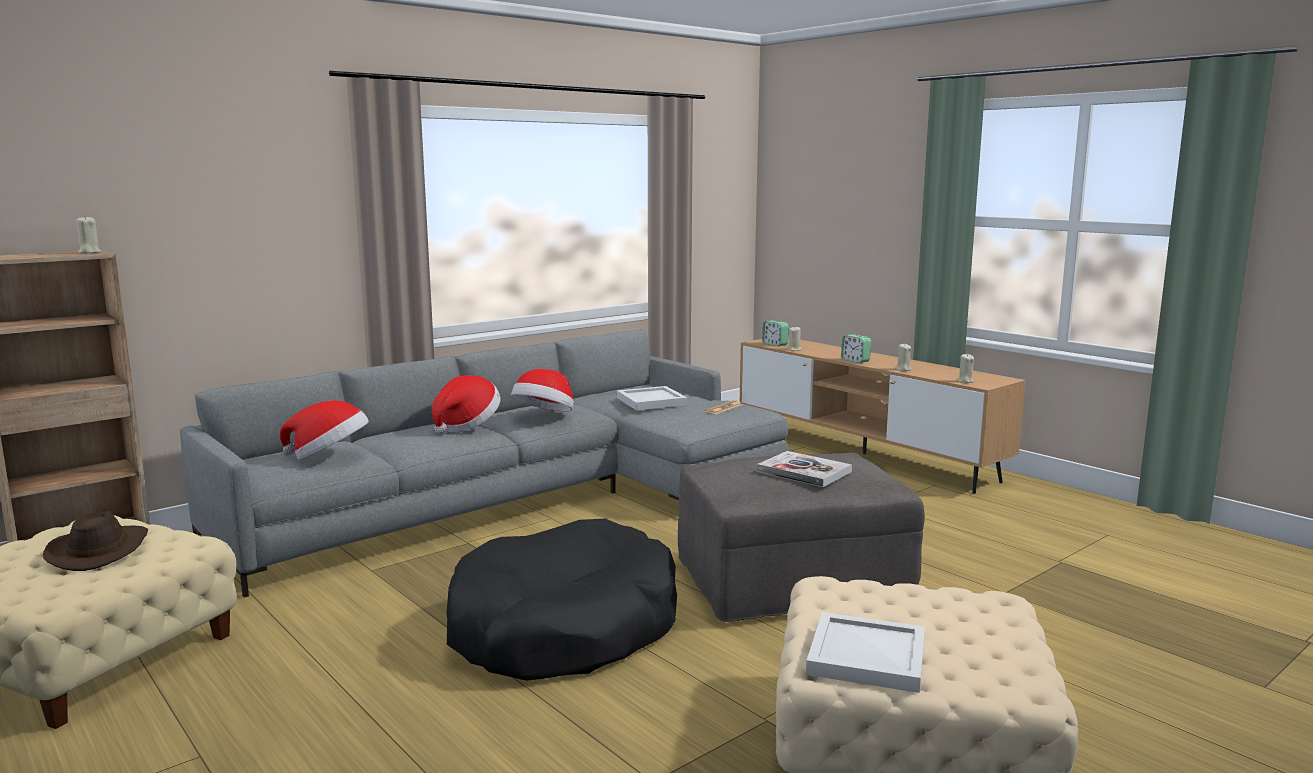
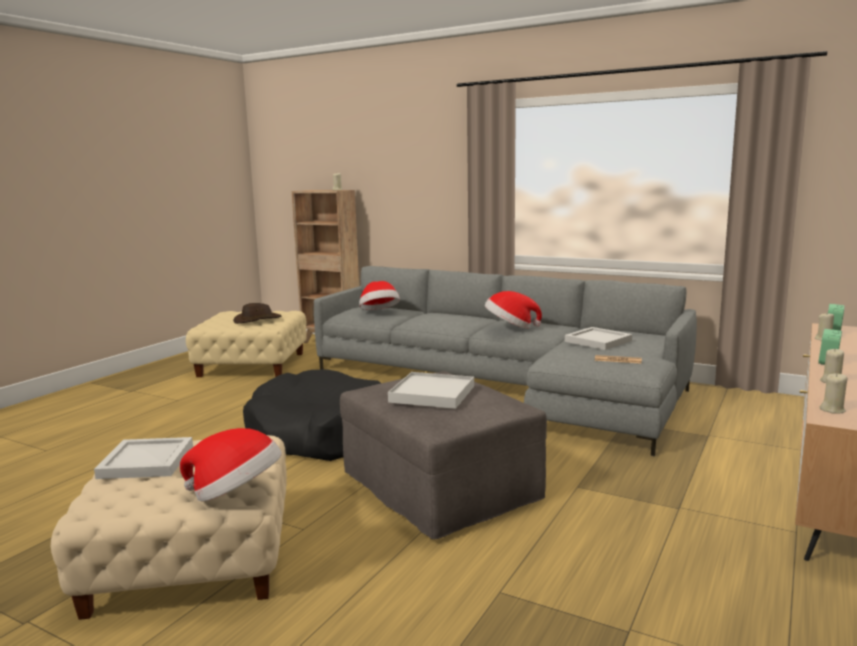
camera: 70 degrees right, 0 degrees up
(466, 426) = (465, 319): hat -> hat (236, 494)
(804, 471) = (432, 394): book -> white tray

